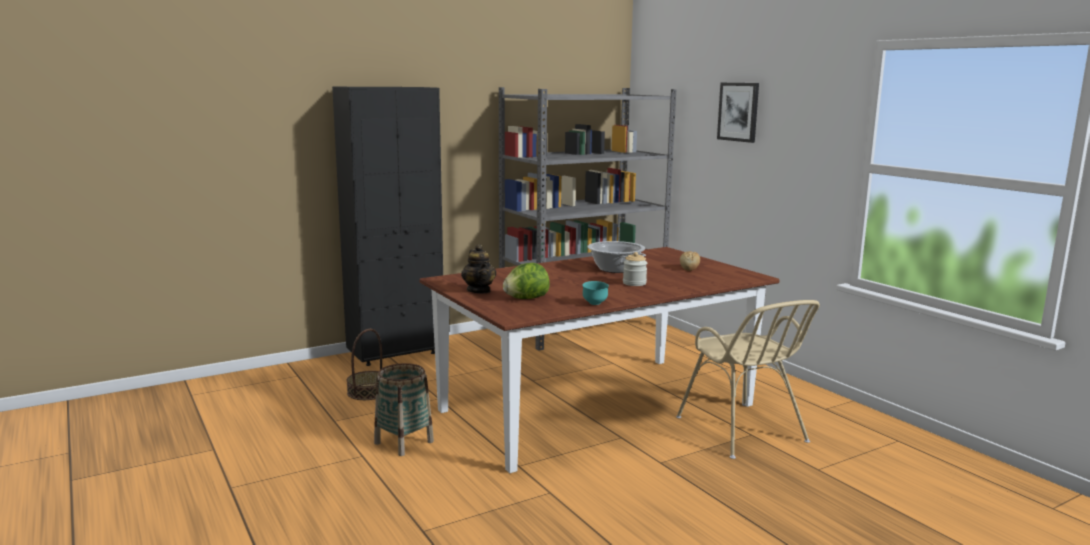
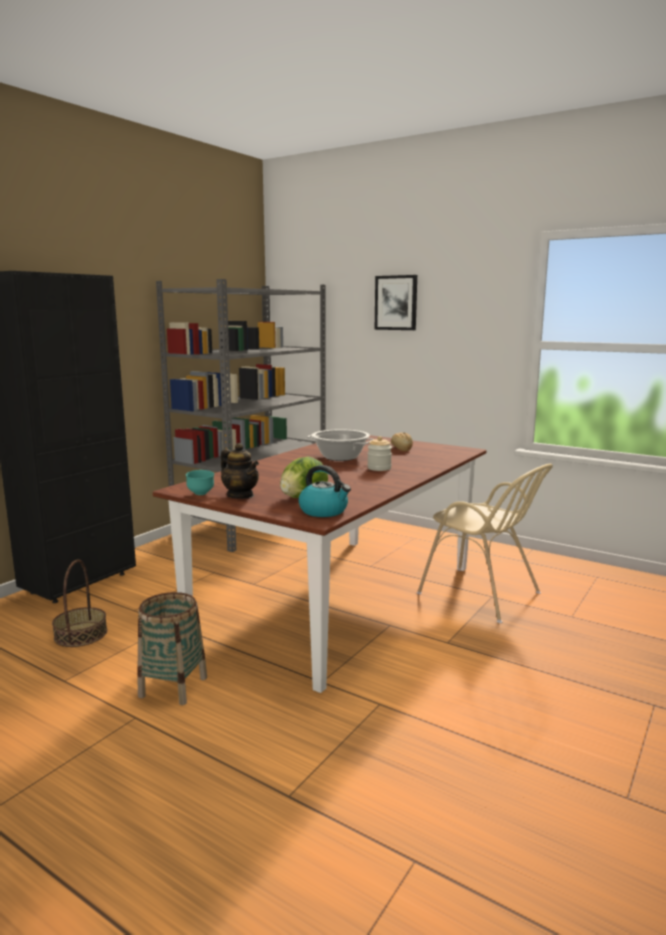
camera: 25 degrees left, 0 degrees up
(526, 312) = (324, 511): none -> kettle
(595, 304) = (377, 493): turquoise bowl -> turquoise bowl (201, 494)

